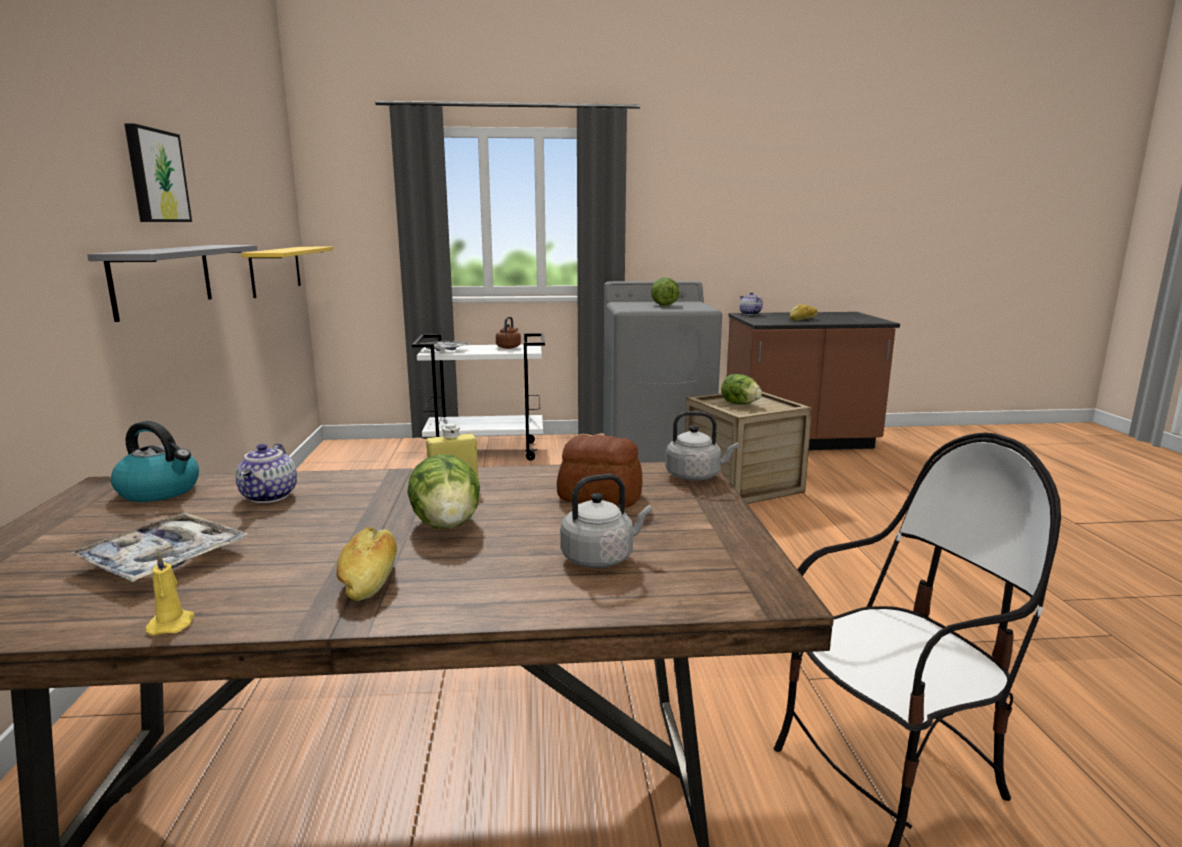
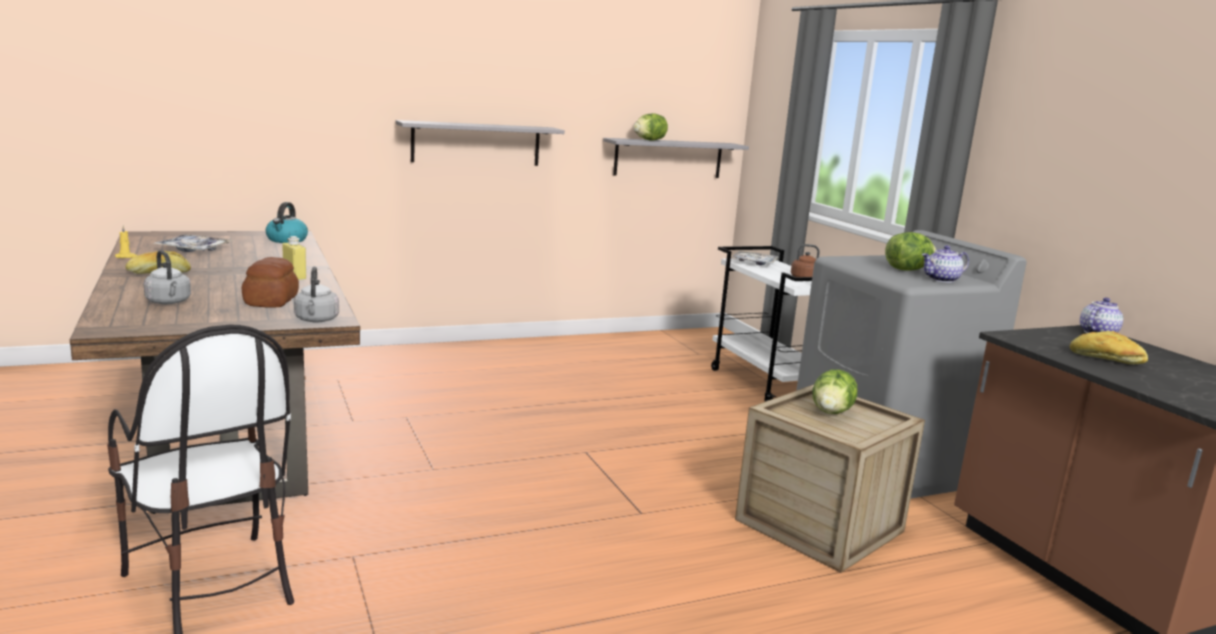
camera: 70 degrees right, 0 degrees up
(155, 176) = (489, 76): picture -> none
(270, 496) = (277, 253): teapot -> teapot (942, 280)
(276, 270) = (668, 158): yellow shelf -> grey shelf
(447, 525) = (227, 278): lettuce -> lettuce (649, 140)

